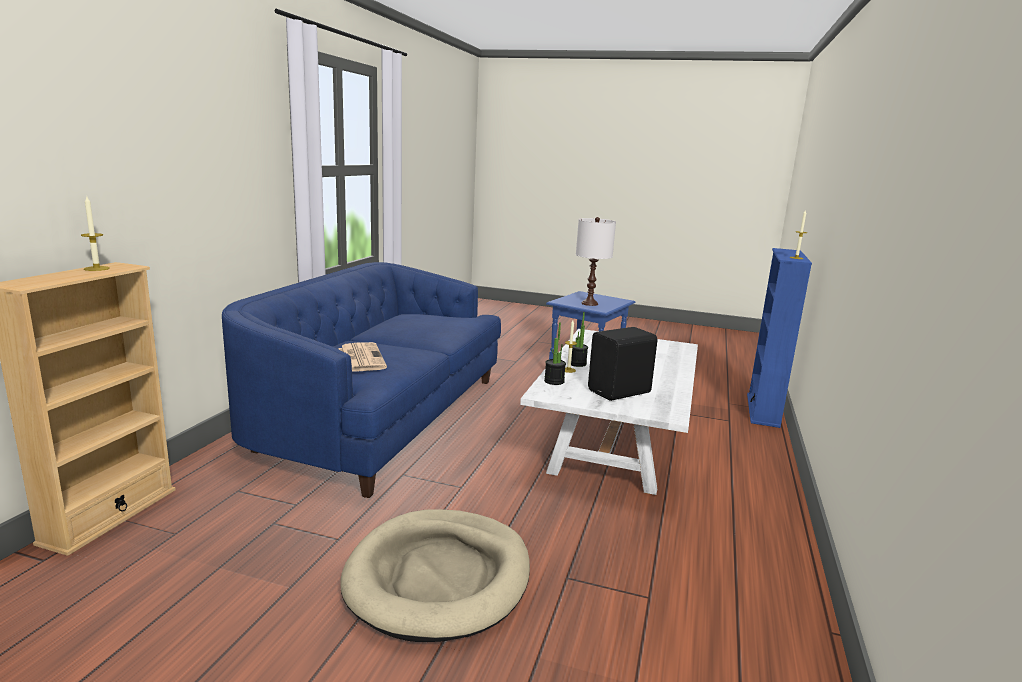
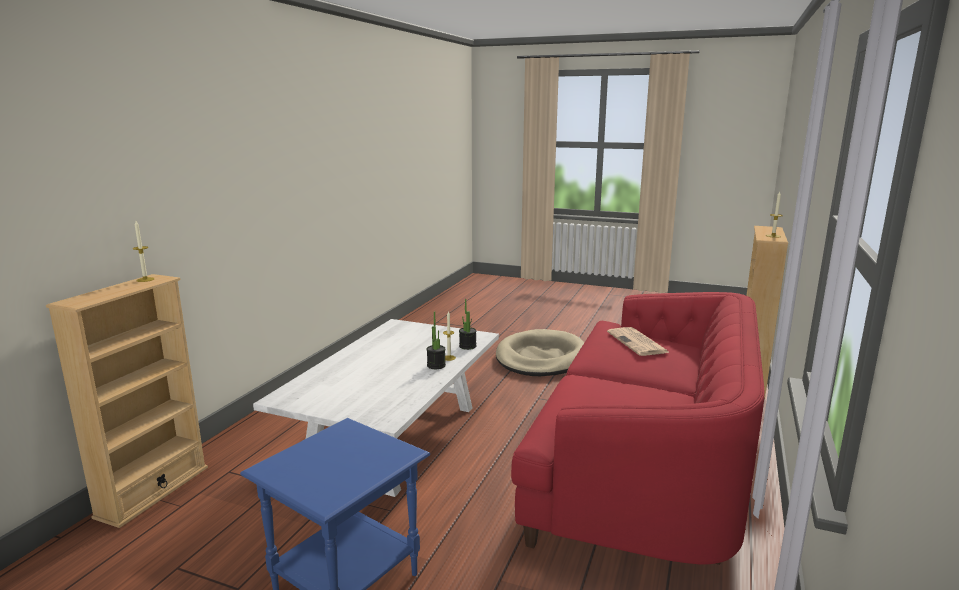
camera: 175 degrees left, 0 degrees up
(381, 417) = (643, 466): blue sofa -> red sofa
(589, 303) = (351, 447): white table lamp -> none
(621, 392) = (417, 338): black speaker -> none
(763, 410) = (153, 491): blue bookcase -> beige bookcase

